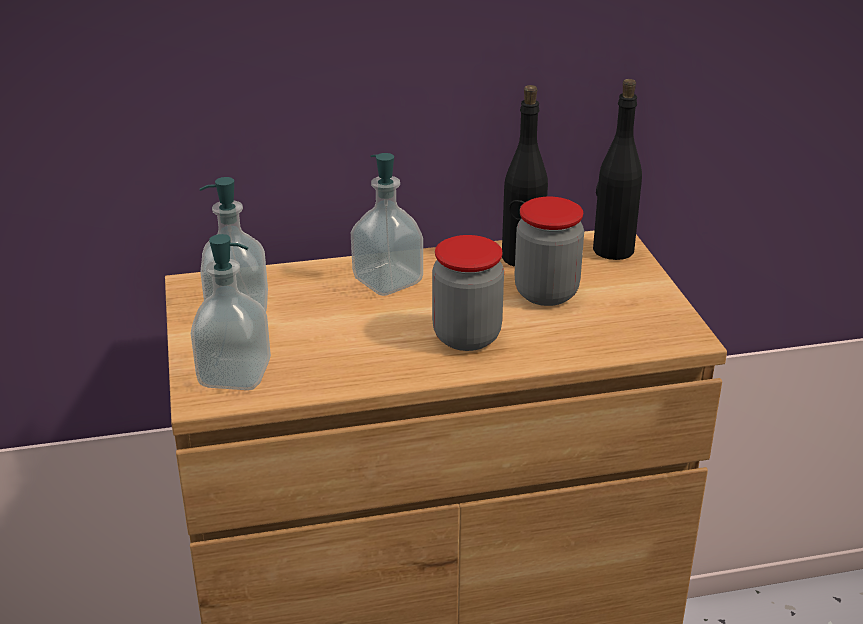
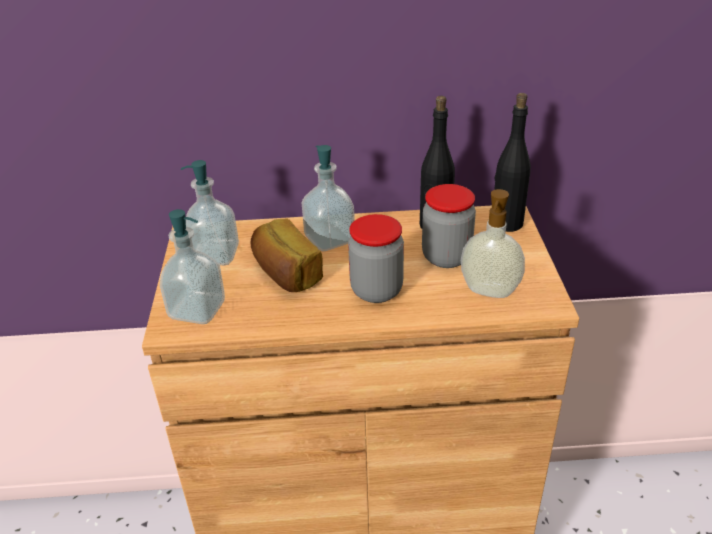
camera: 10 degrees right, 5 degrees up
(340, 324) = (285, 273): none -> bread
(610, 329) = (489, 292): none -> soap dispenser

